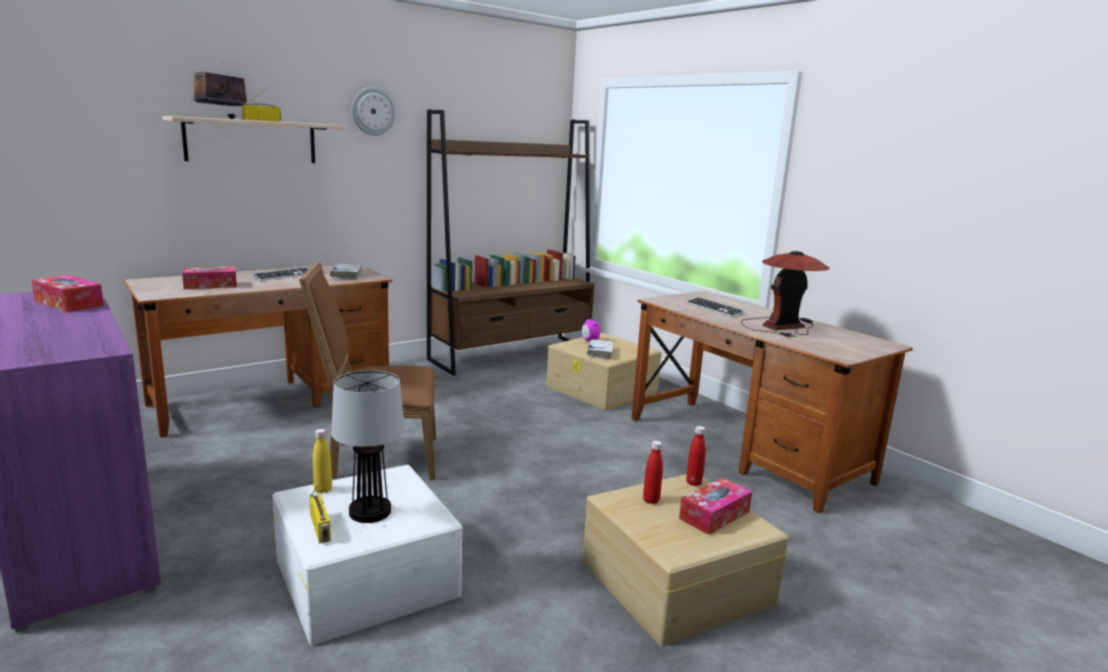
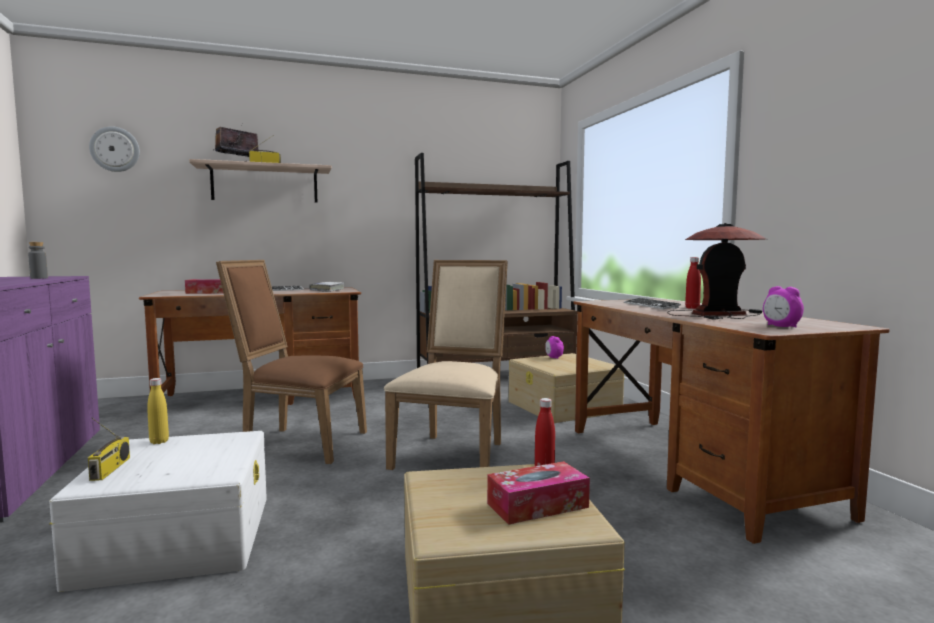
camera: 20 degrees right, 10 degrees down
(69, 303) = (39, 278): tissue box -> grey bottle
(371, 511) = (173, 461): table lamp -> none
(373, 111) = (368, 160): wall clock -> wall clock (115, 149)
(542, 455) = (454, 453): none -> beige chair
(600, 352) = (555, 365): white book -> none
(651, 500) = (472, 482): red bottle -> red bottle (692, 308)
(845, 348) = (781, 326): none -> alarm clock

